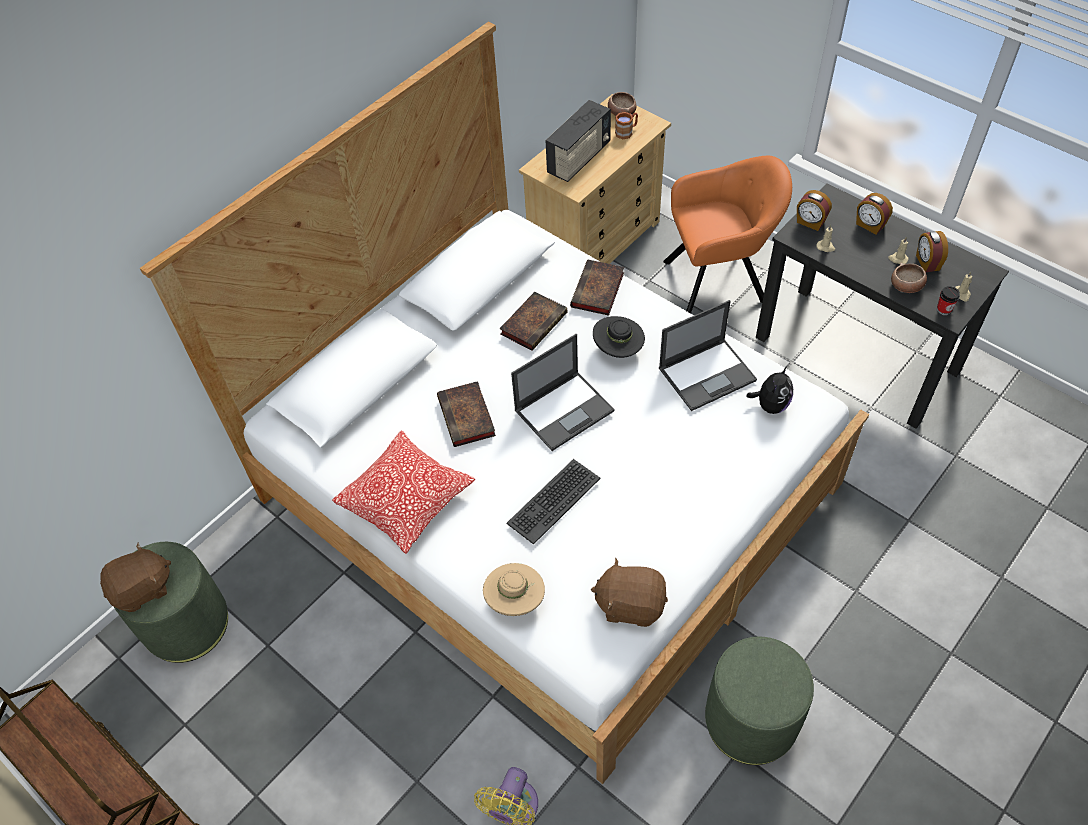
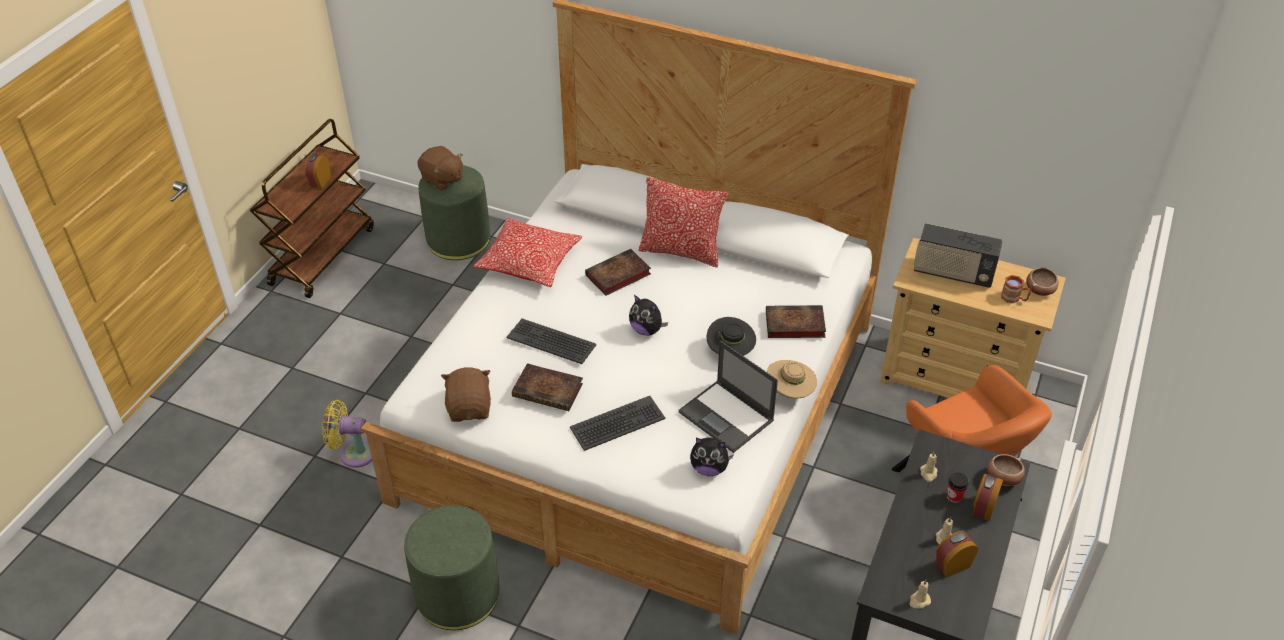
camera: 70 degrees right, 10 degrees down
(450, 353) = (681, 251): none -> pillow
(515, 599) = (457, 341): beige hat -> beige hat (790, 392)
(534, 322) = (736, 292): book -> book (549, 390)
(565, 410) = (646, 330): laptop -> plush toy
(692, 466) = (618, 424): none -> keyboard
(810, 222) = (958, 456): alarm clock -> alarm clock (319, 181)
(906, 286) = (905, 549): bowl -> bowl (1003, 478)
(944, 309) = (887, 585): cup -> cup (954, 497)

